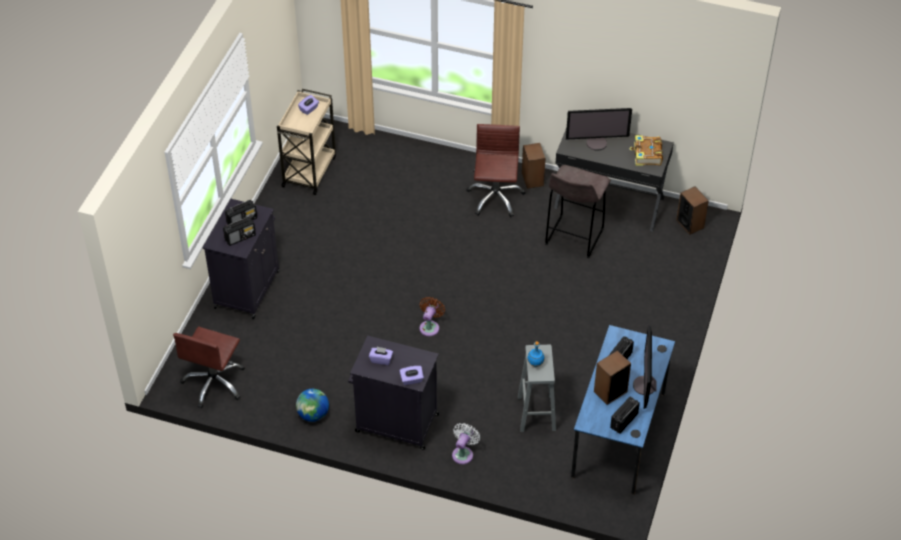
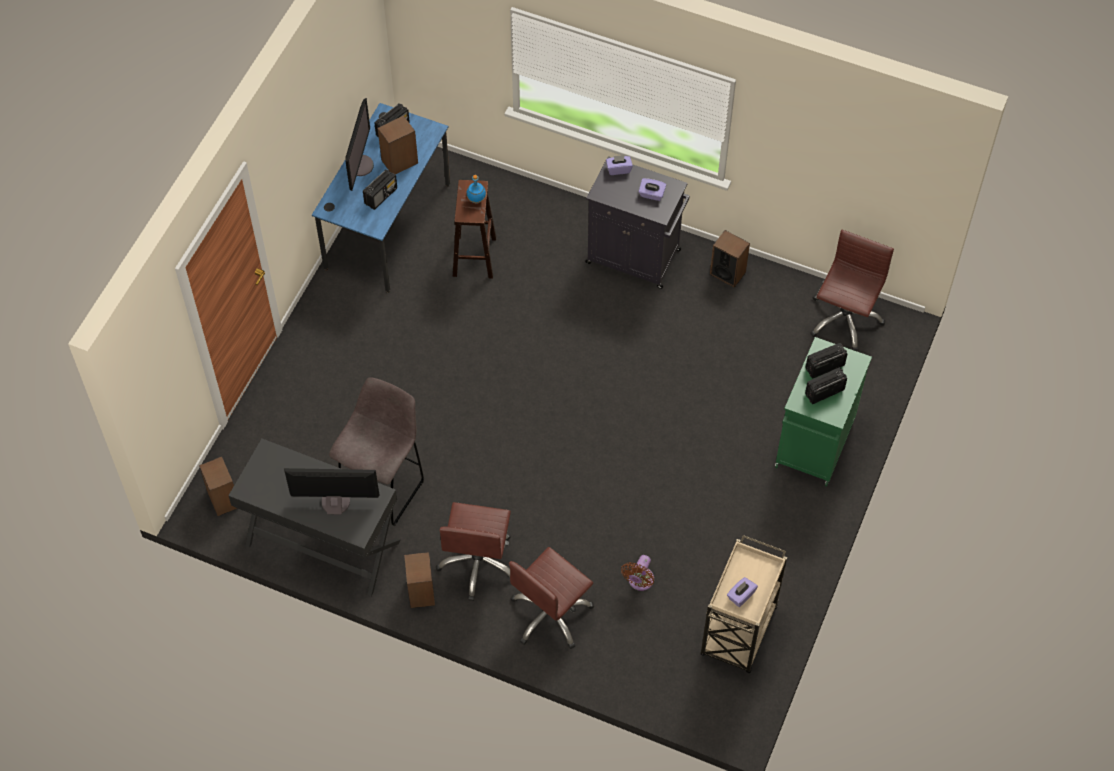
camera: 175 degrees left, 10 degrees up
(247, 288) = (814, 444): black cabinet -> green cabinet
(313, 415) = (727, 273): globe -> speaker
(430, 326) = (585, 373): brown fan -> brown fan (639, 581)
(440, 173) = (551, 614): none -> brown office chair
(463, 453) = (562, 218): white fan -> none
(536, 412) = (474, 257): grey stool -> brown stool
(647, 155) = (271, 475): book -> none

